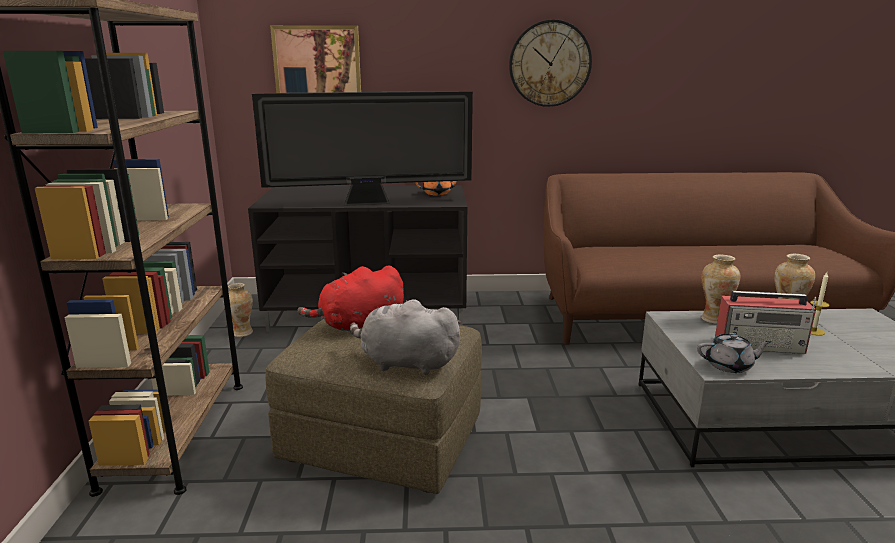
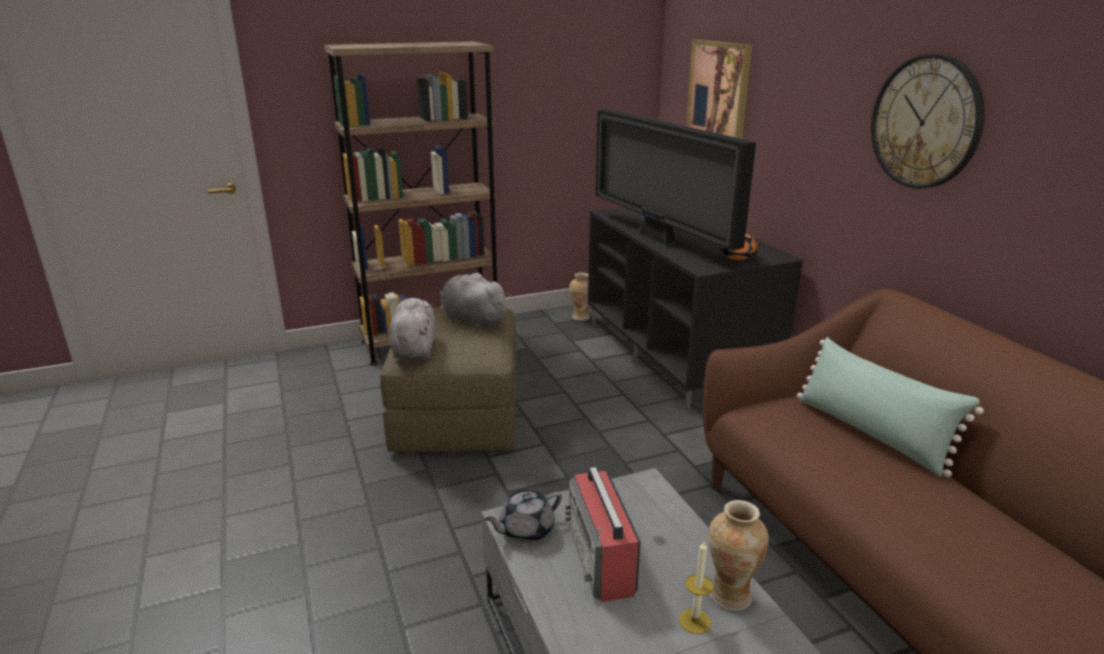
camera: 70 degrees right, 5 degrees up
(359, 325) = (472, 320): red plush toy -> grey plush toy
(632, 247) = (871, 433): none -> green pillow
(714, 319) = (669, 522): vase -> none
(729, 366) = (525, 530): grey teapot -> grey teapot turned 75 degrees clockwise

